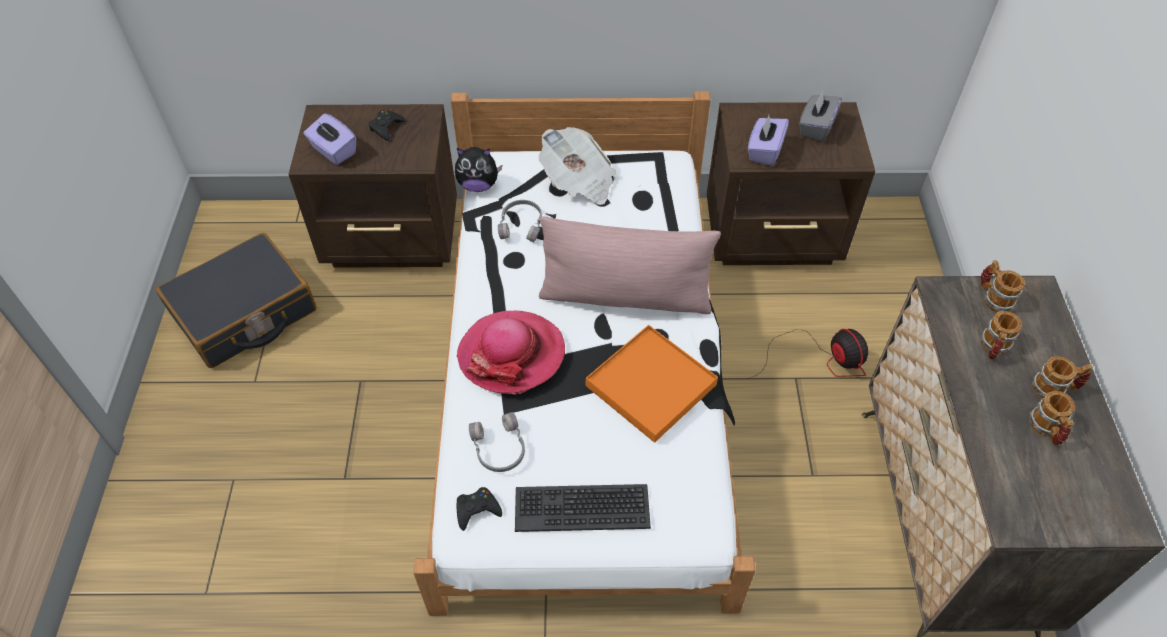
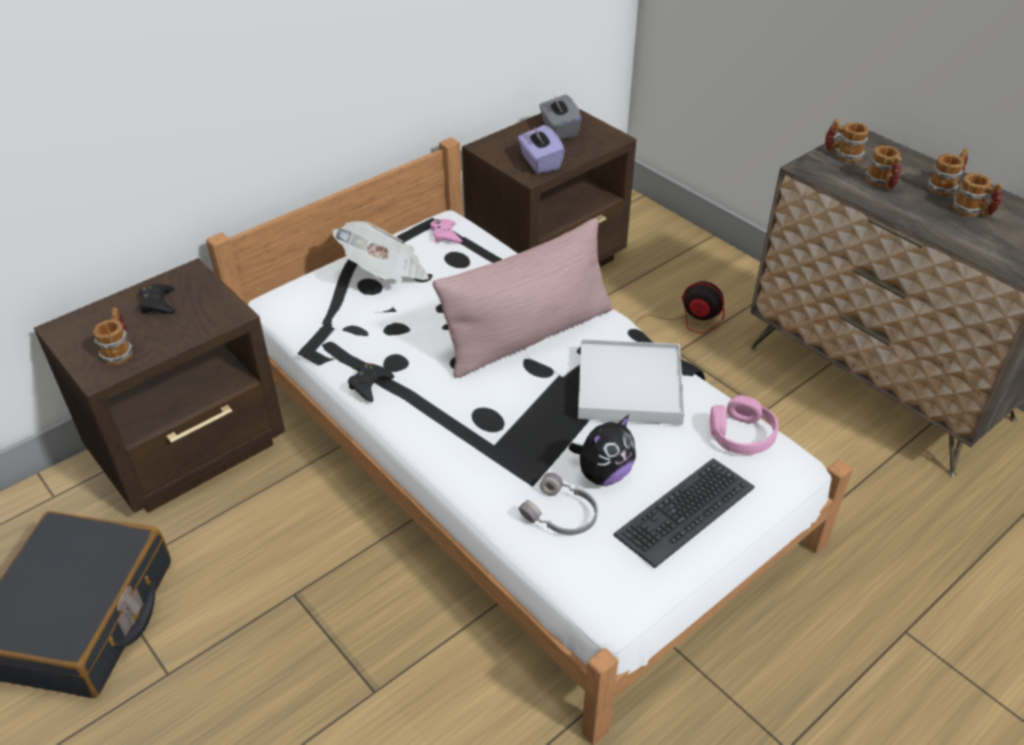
camera: 40 degrees left, 10 degrees down
(333, 151) = (119, 351): purple tissue box -> mug
(477, 510) = (601, 576): black game controller -> black game controller (369, 385)
(478, 185) = (287, 324): plush toy -> plush toy (603, 474)
(511, 354) = (482, 436): hat -> none
(522, 225) = (371, 331): grey headphones -> none
(651, 385) = (629, 386): orange tray -> white tray
(656, 173) = (445, 235): none -> pink game controller
(691, 481) = (741, 435): none -> pink headphones

